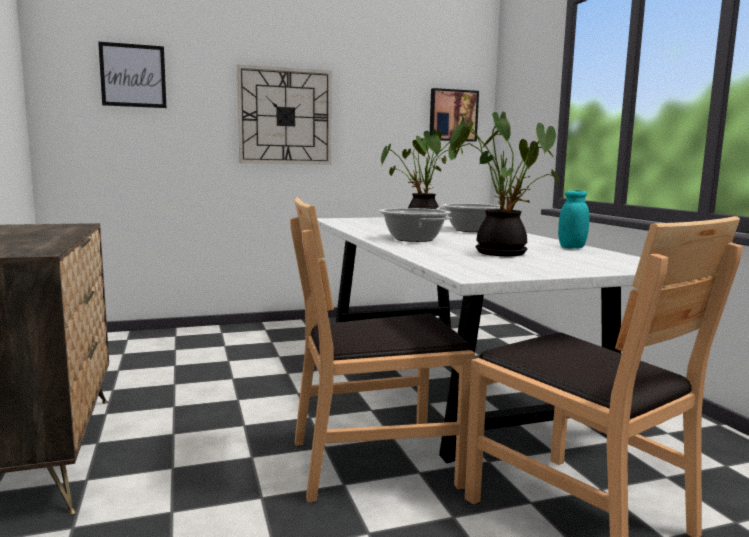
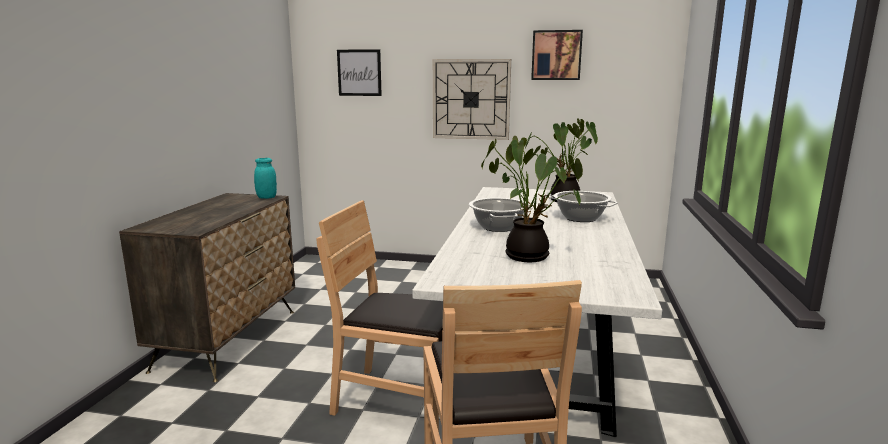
camera: 30 degrees right, 5 degrees up
(452, 115) = (632, 93): picture -> picture (556, 55)
(572, 247) = (613, 257): turquoise jar -> turquoise jar (266, 197)

